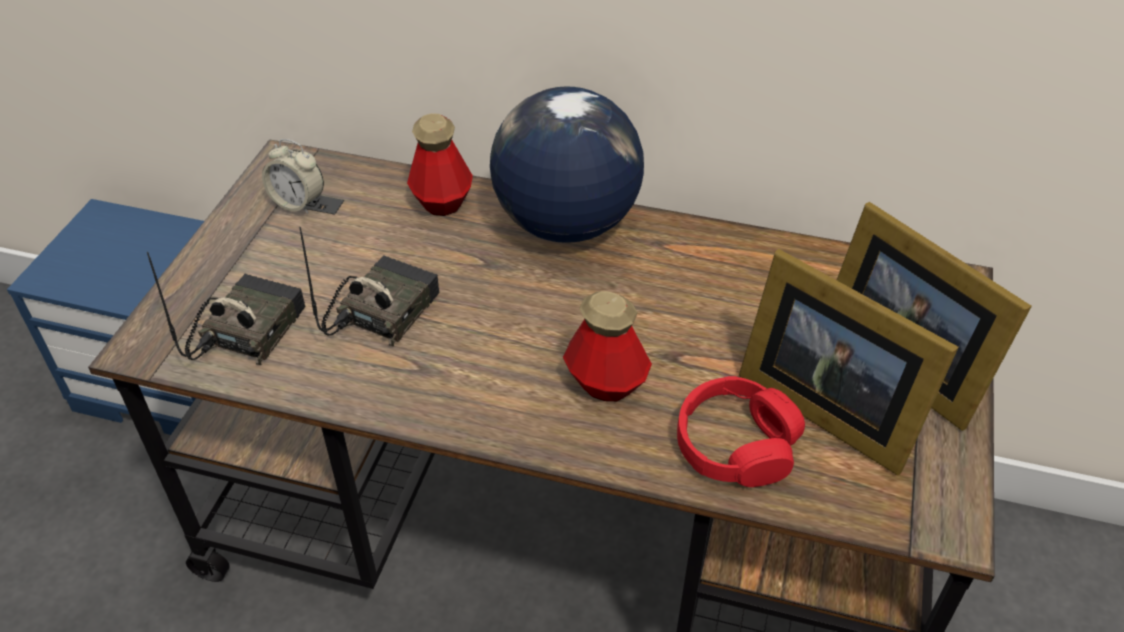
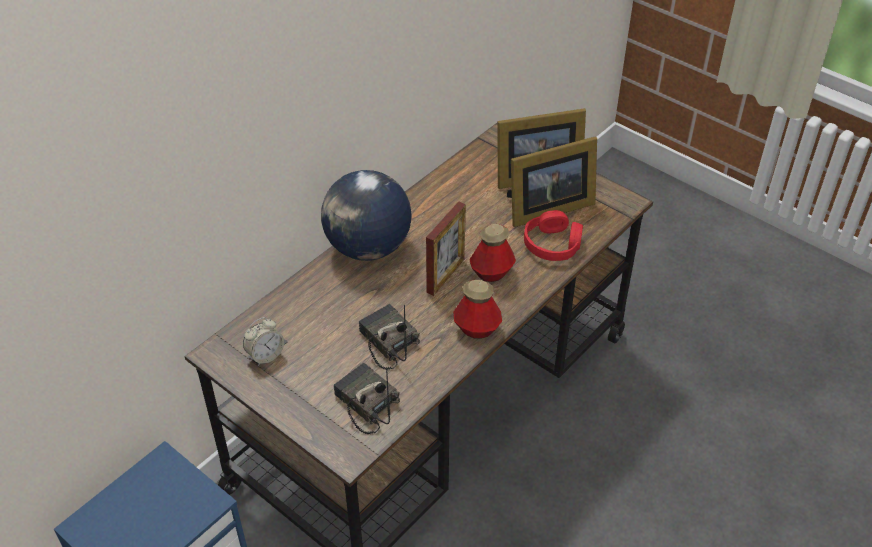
camera: 65 degrees left, 0 degrees up
(442, 201) = (312, 291): bottle -> bottle (477, 329)
(561, 328) = (445, 275): none -> picture frame

